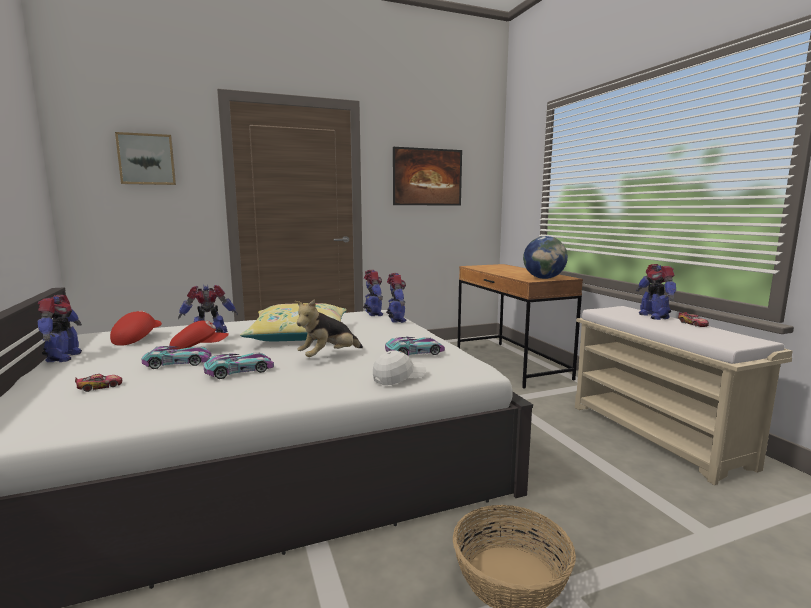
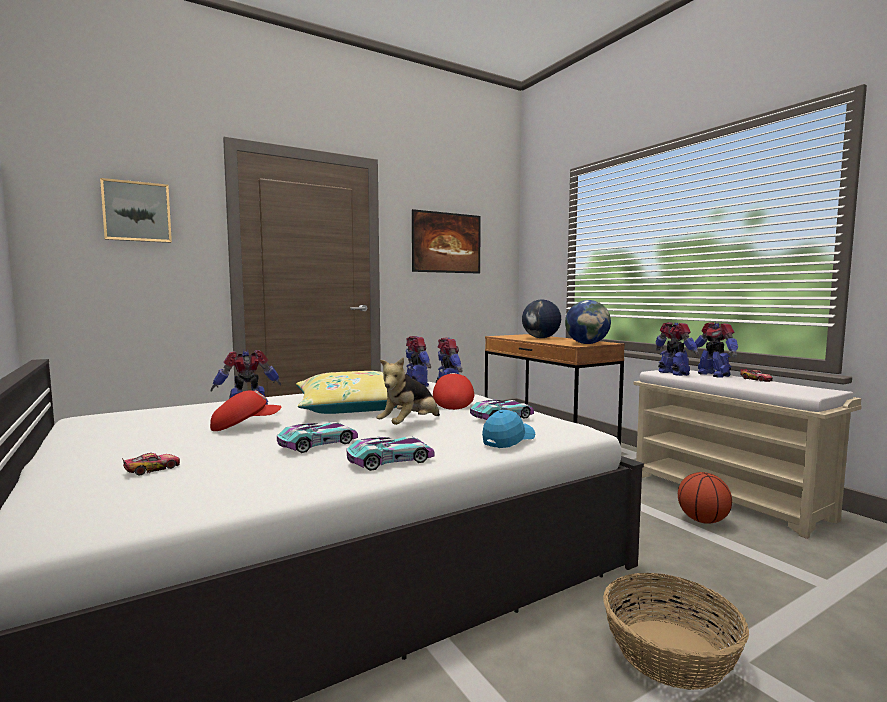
camera: 10 degrees left, 5 degrees down
(63, 357) = (70, 442): toy robot -> toy robot (673, 374)
(137, 339) = (153, 419): red cap -> red cap (452, 404)
(178, 363) = (232, 440): toy car -> toy car (391, 460)
(399, 377) = (508, 440): white cap -> blue cap
(508, 269) = (541, 338): none -> globe
(616, 457) = (703, 521): none -> basketball

